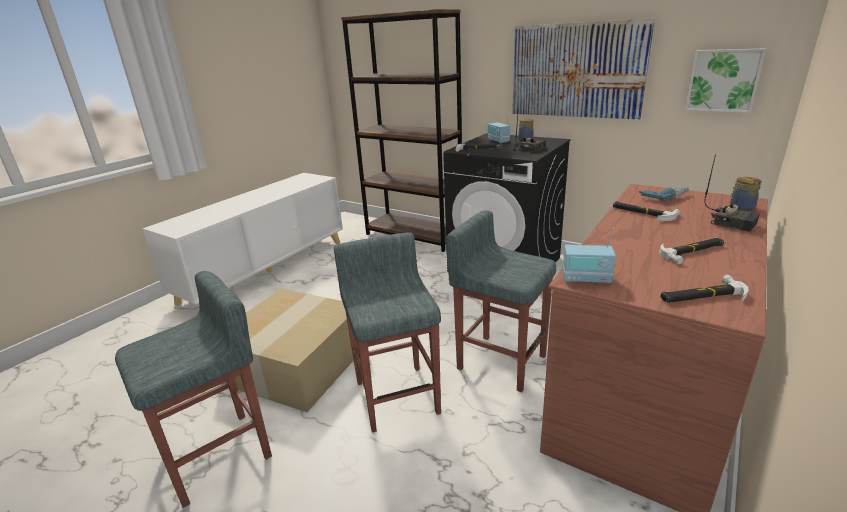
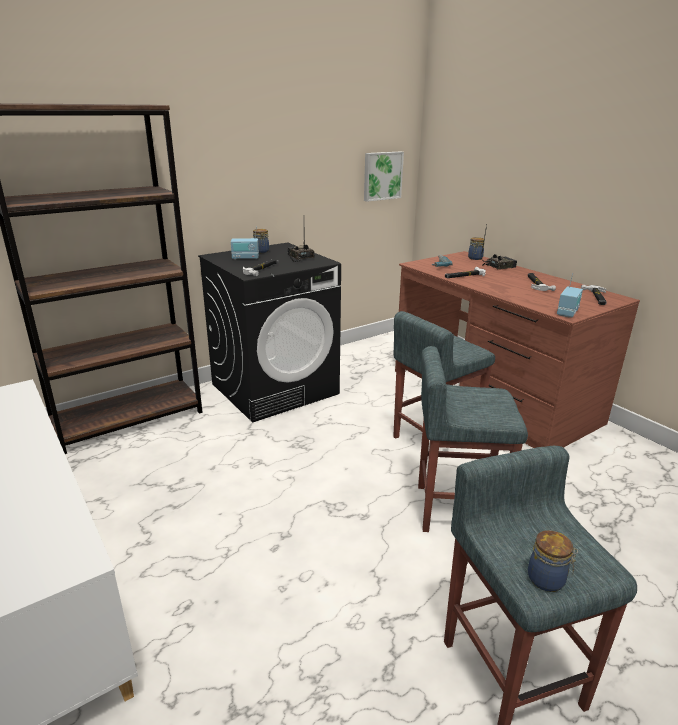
camera: 70 degrees left, 0 degrees up
(143, 353) = (547, 580): none -> jar
(296, 362) = (358, 577): cardboard box -> none
(576, 71) = (282, 175): picture -> none

